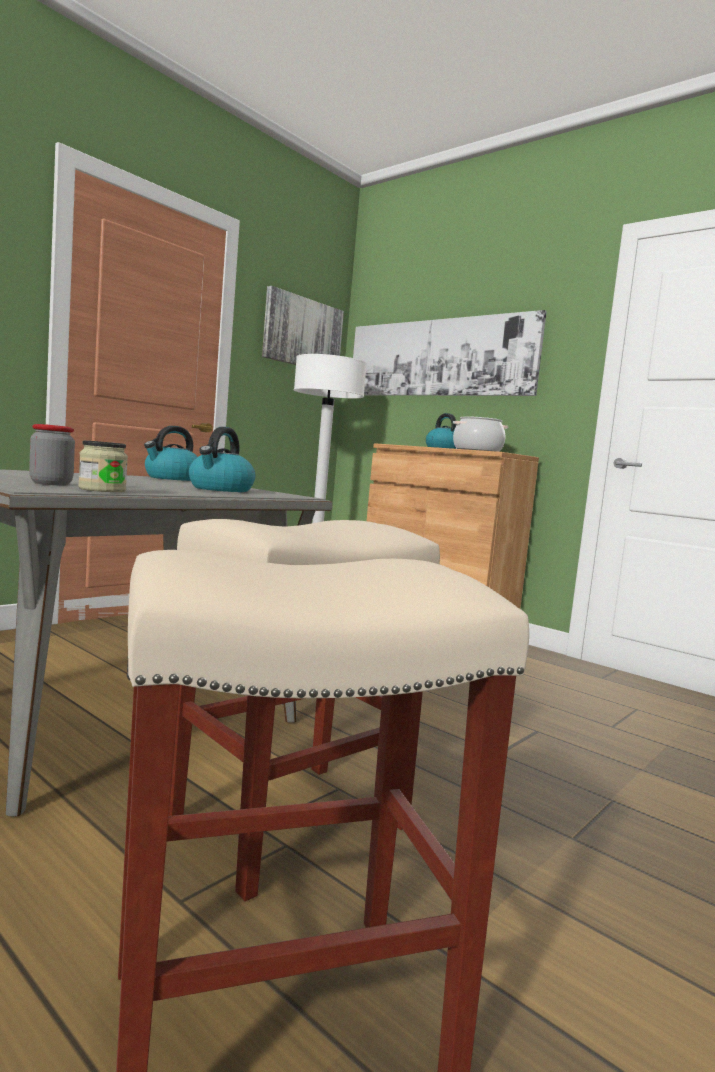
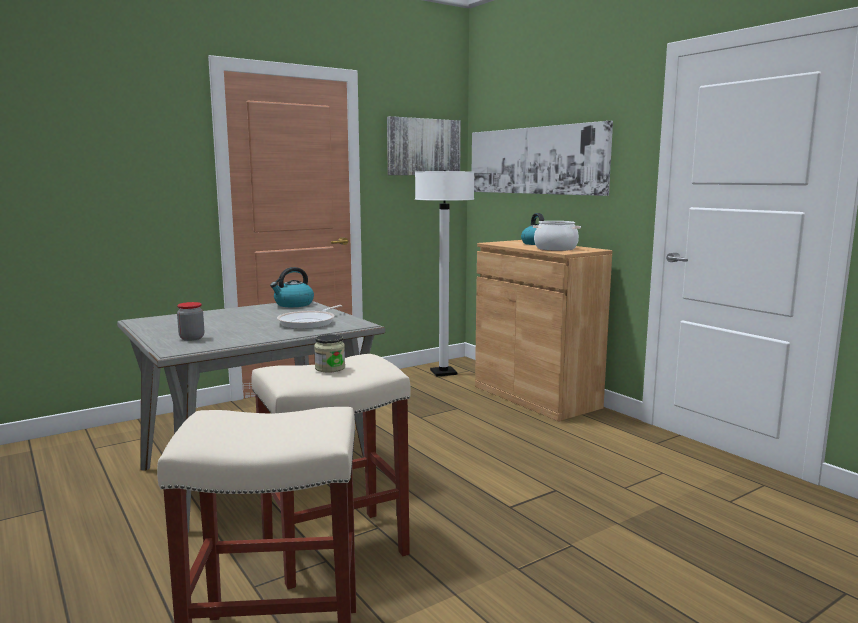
camera: 15 degrees right, 5 degrees up
(102, 490) = (217, 343): jar -> jar (330, 368)
(221, 489) = (309, 323): kettle -> frying pan

